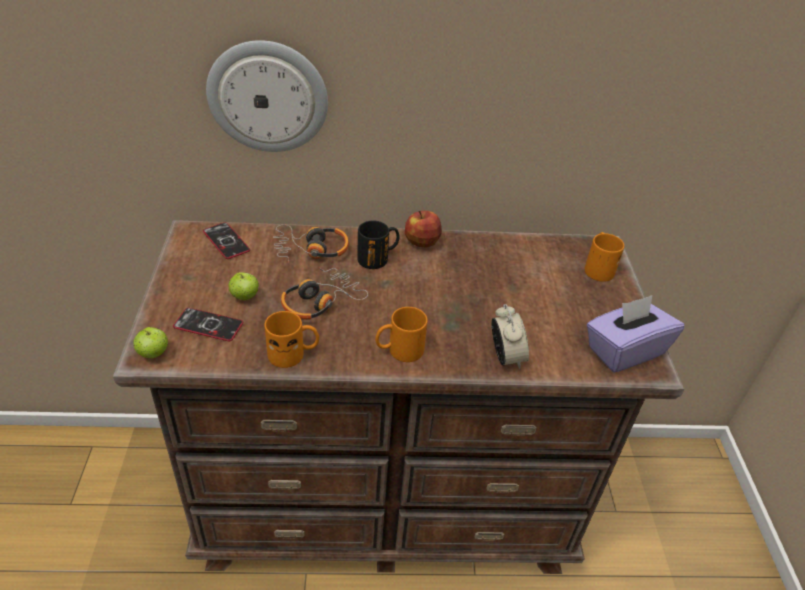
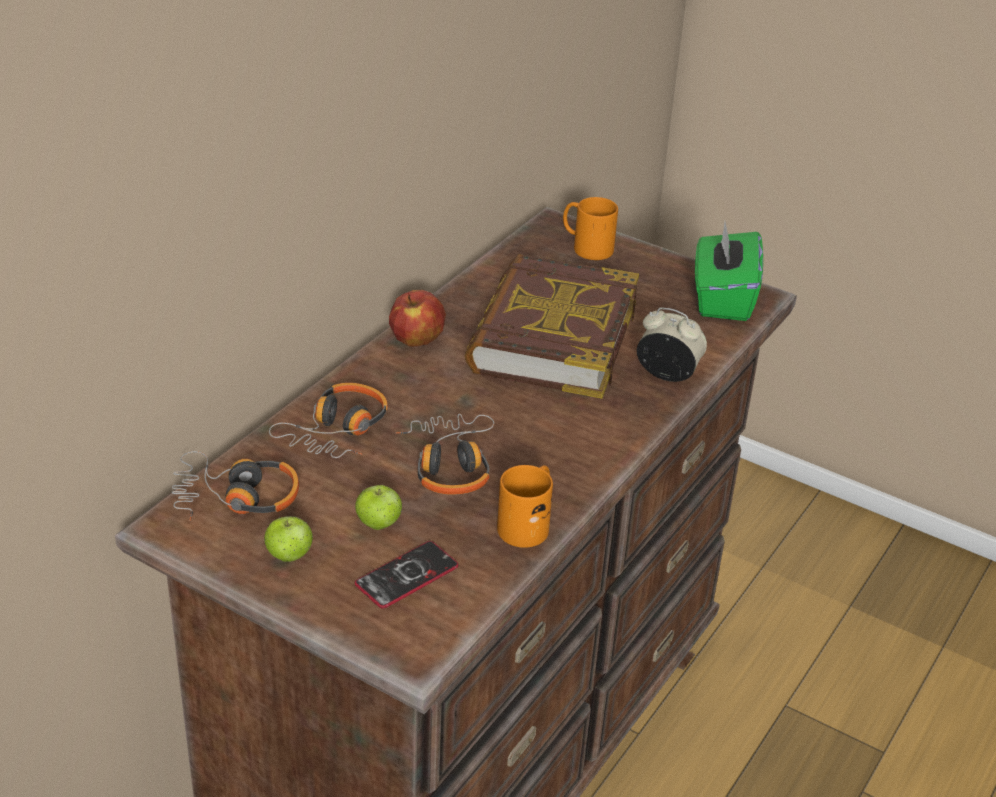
camera: 55 degrees left, 5 degrees down
(153, 354) = (419, 644): apple -> apple (289, 556)
(226, 241) = (235, 498): phone -> headphones
(268, 97) = (207, 244): wall clock -> none
(378, 257) = (411, 384): black mug -> none
(399, 351) = (594, 441): orange mug -> none
(485, 291) = (552, 337): none -> book
(624, 350) = (722, 298): purple tissue box -> green tissue box

